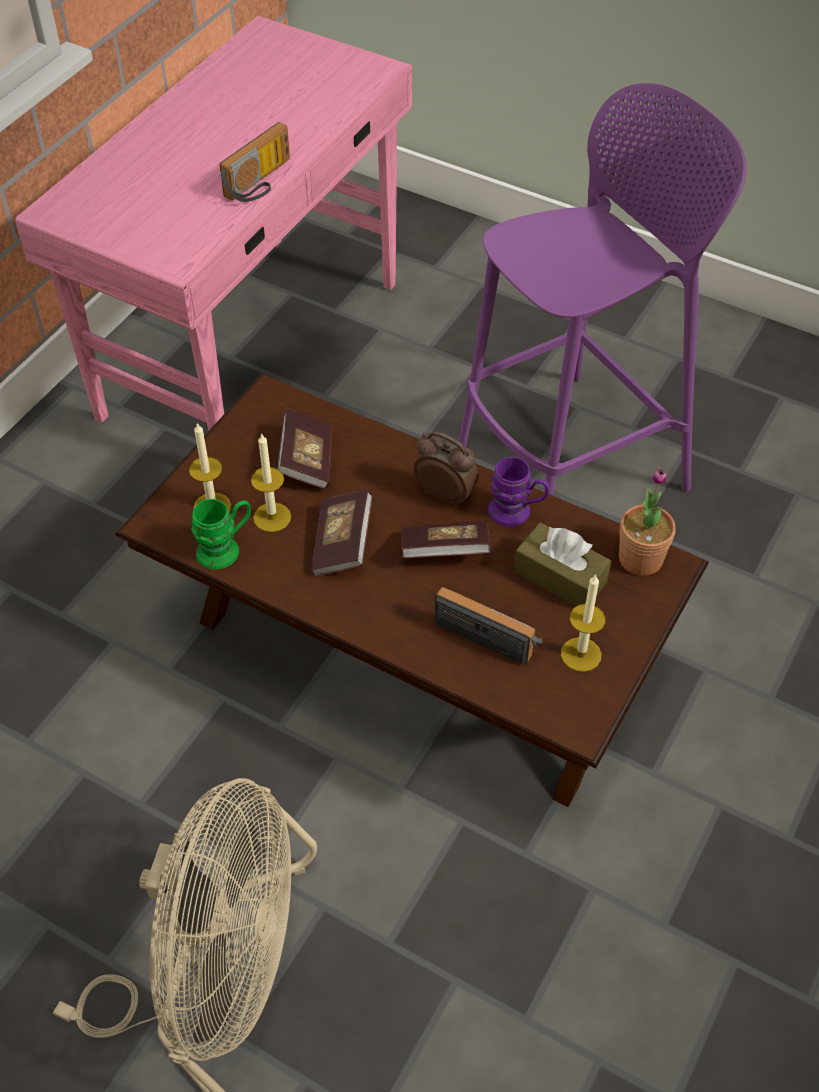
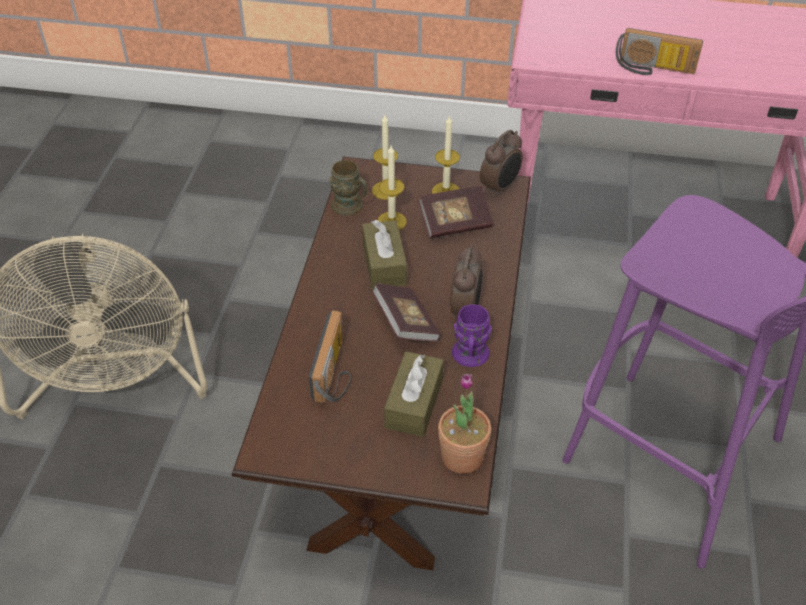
camera: 70 degrees right, 5 degrees down
(226, 549) = (351, 208): green mug -> brown mug
(268, 403) = (500, 188): none -> alarm clock
(342, 544) = (384, 264): book -> brown tissue box
(581, 654) = (338, 436): candle -> candle (445, 191)

